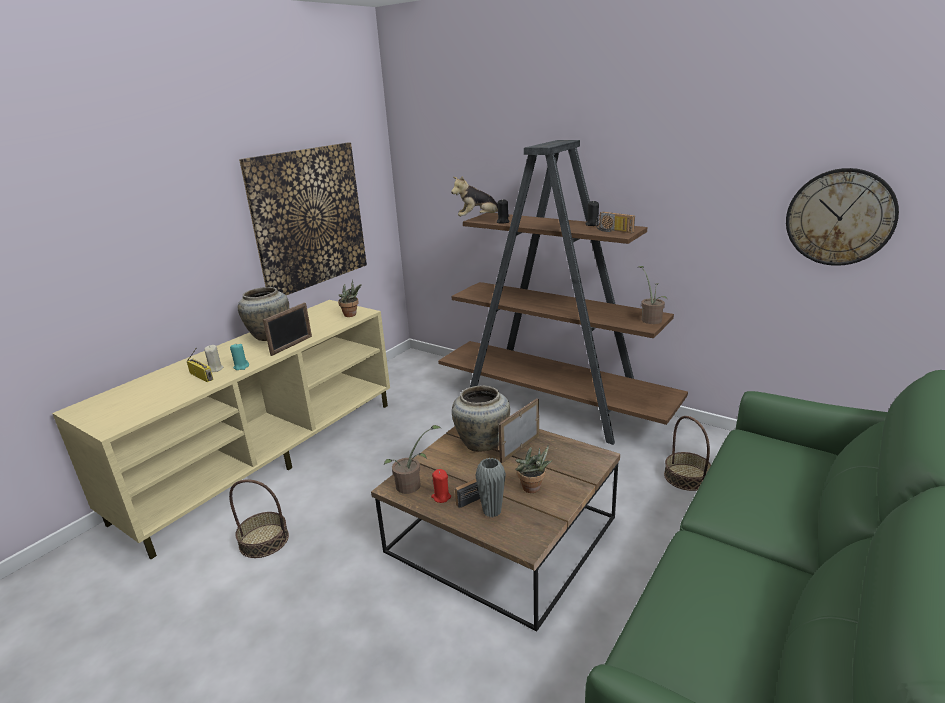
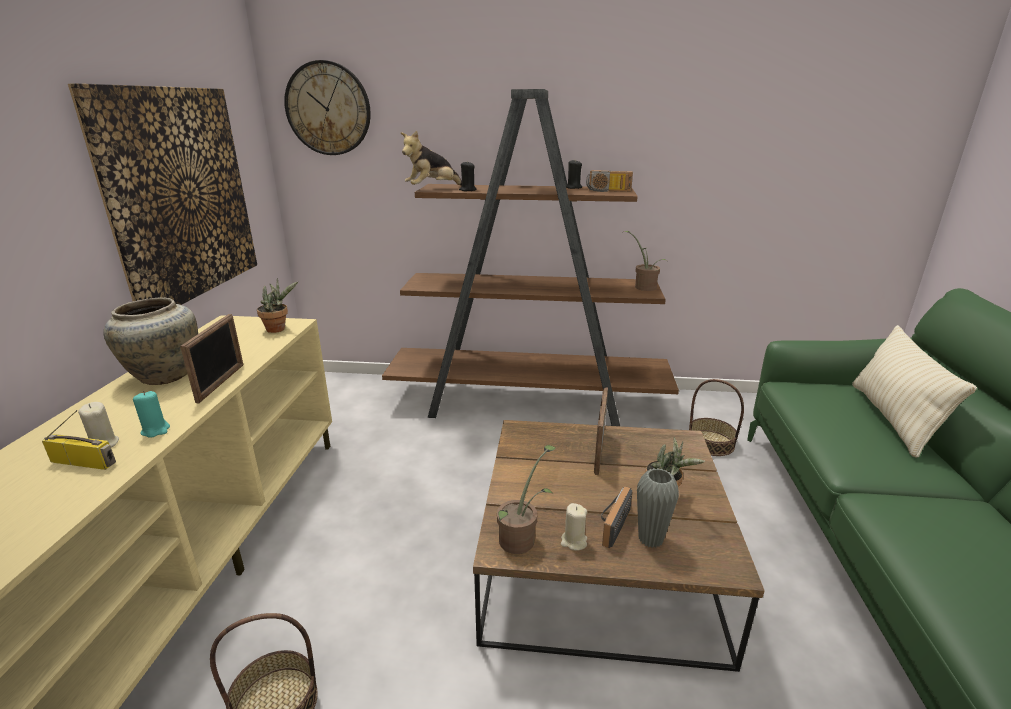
camera: 30 degrees left, 0 degrees up
(441, 497) = (573, 541): red candle -> beige candle
(482, 442) = (551, 456): beige vase -> none
(811, 487) = (892, 418): none -> beige pillow
(840, 217) = (809, 166): wall clock -> wall clock (328, 109)

